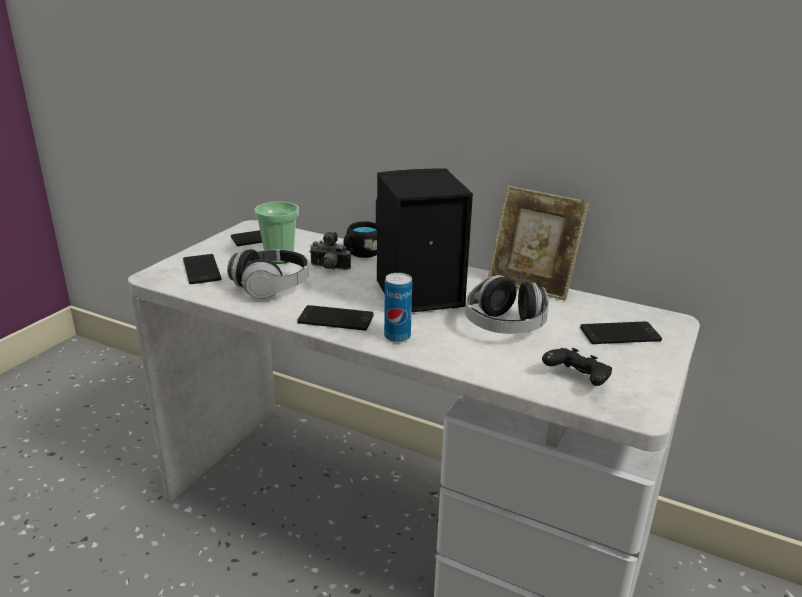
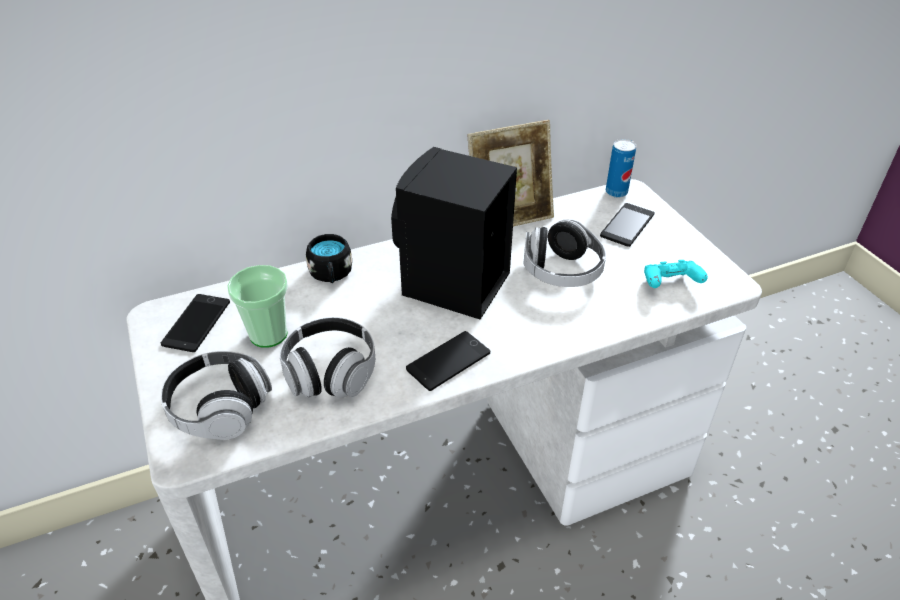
camera: 50 degrees left, 15 degrees up
(201, 270) = (220, 408): phone -> headphones
(329, 268) = (337, 312): camera -> none
(397, 336) = (519, 340): can -> can (616, 192)
(576, 379) = (669, 284): black game controller -> turquoise game controller

